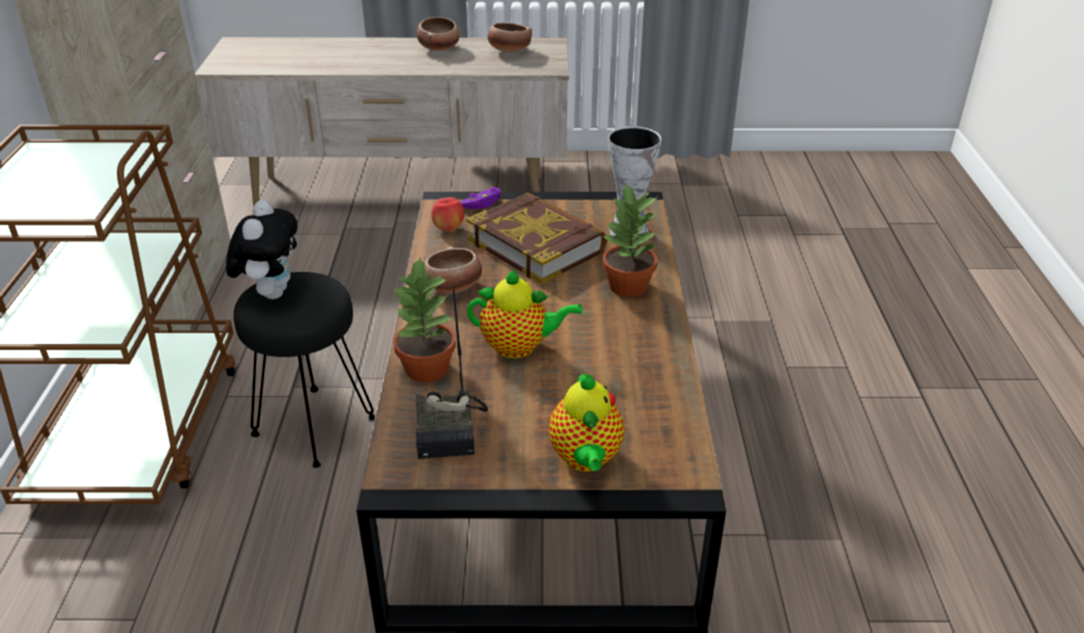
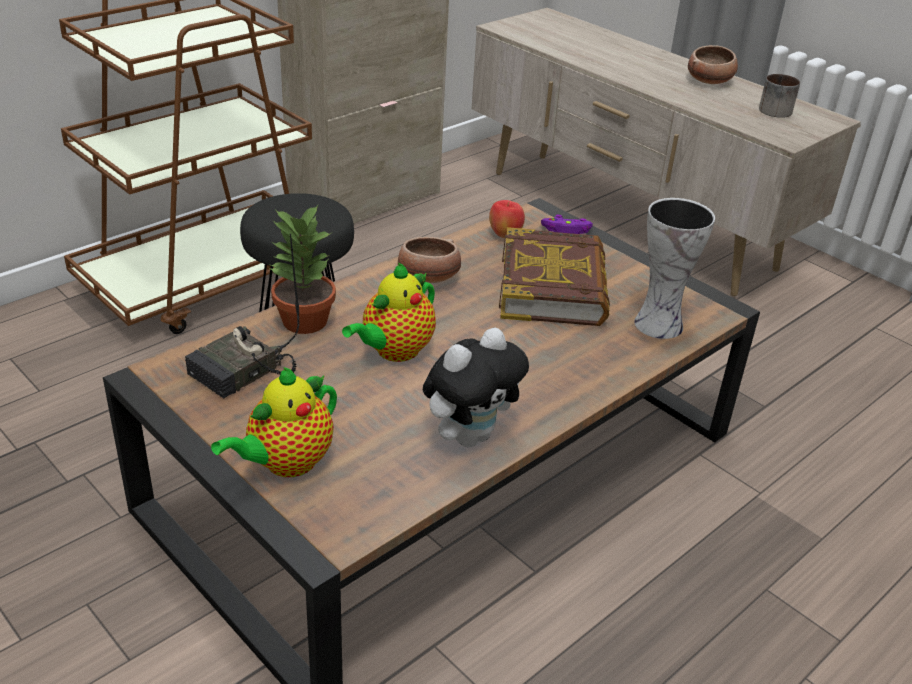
camera: 45 degrees right, 0 degrees up
(271, 292) = (291, 203): plush toy -> plush toy (470, 435)
(509, 51) = (773, 109): bowl -> mug
(519, 347) = (394, 351): teapot -> teapot turned 75 degrees clockwise
(628, 286) = (569, 366): potted plant -> none

